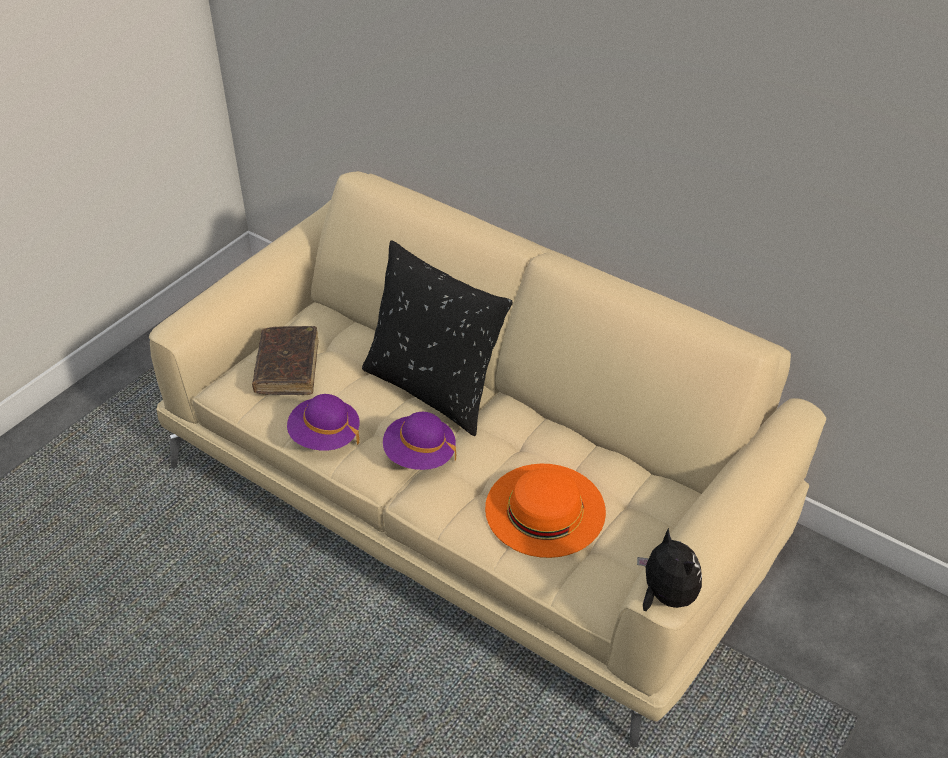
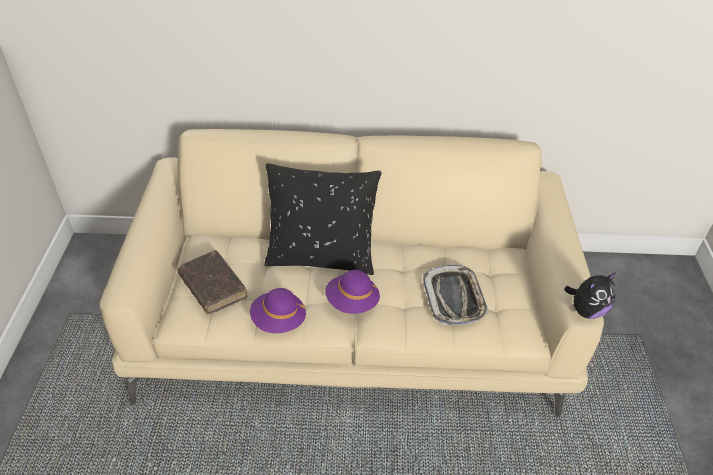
camera: 35 degrees left, 0 degrees up
(545, 509) = (454, 298): orange hat -> tray
(665, 596) = (586, 310): plush toy -> plush toy turned 120 degrees clockwise

